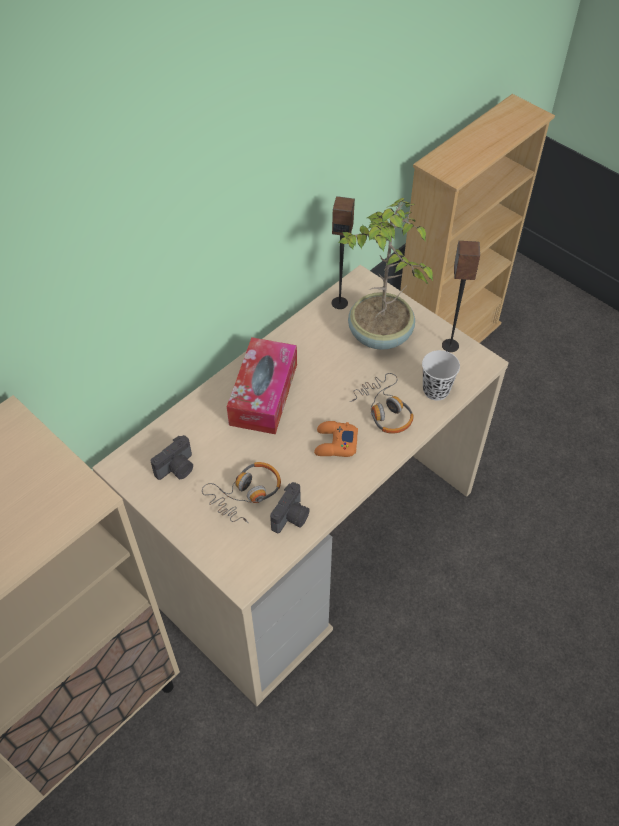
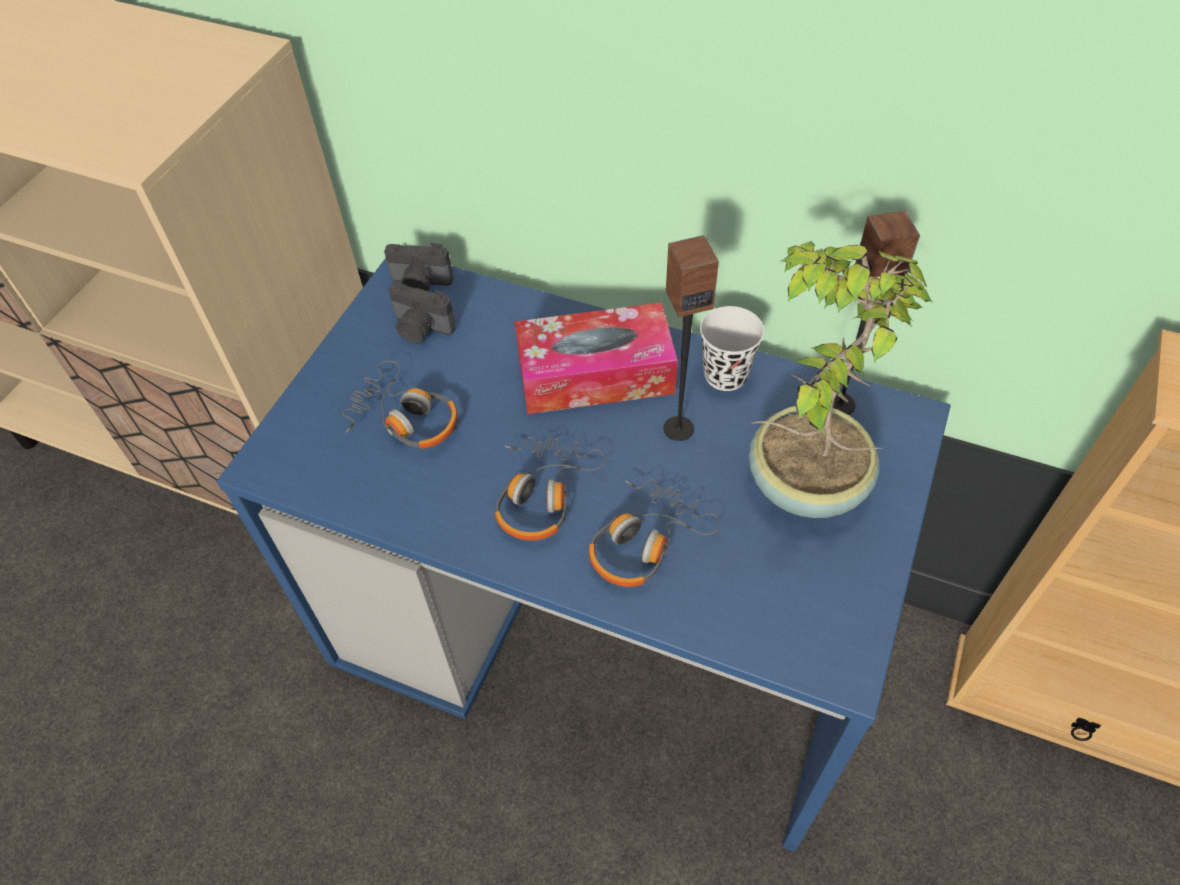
camera: 70 degrees right, 0 degrees up
(291, 517) = (384, 486): camera -> camera (420, 285)
(308, 536) = (599, 631): beige desk -> blue desk
(335, 443) = (543, 495): orange game controller -> headphones
(436, 390) = (730, 608): white cup -> white cup (725, 375)
(450, 345) = (851, 600): speaker -> speaker (678, 428)

